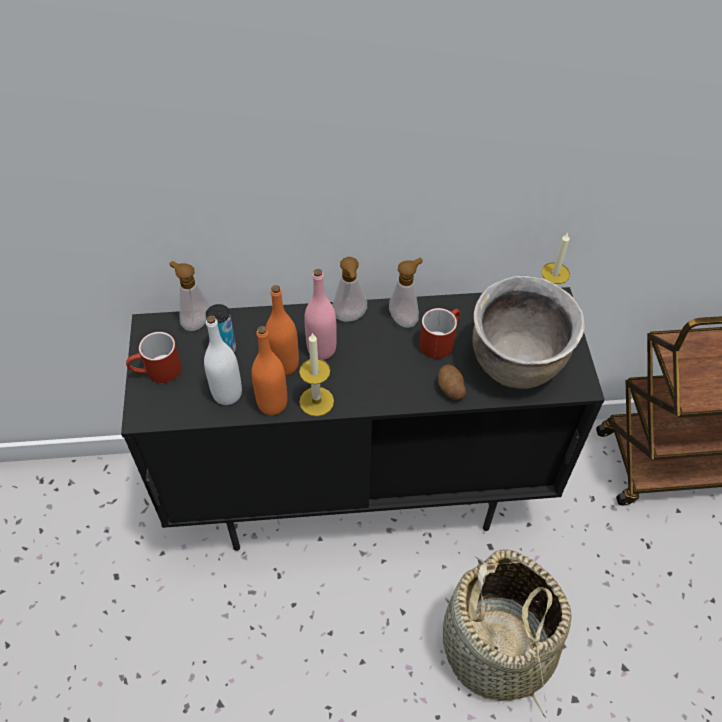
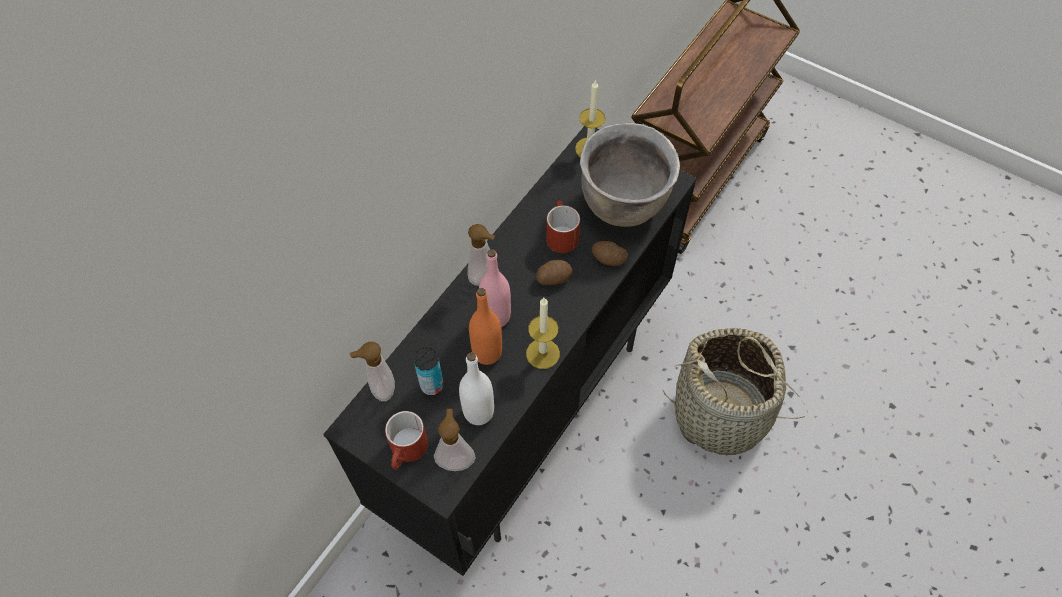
camera: 50 degrees left, 5 degrees up
(272, 403) = (517, 386): orange bottle -> none
(394, 362) = (553, 278): none -> potato
(405, 318) = (519, 241): soap dispenser -> soap dispenser (456, 459)

